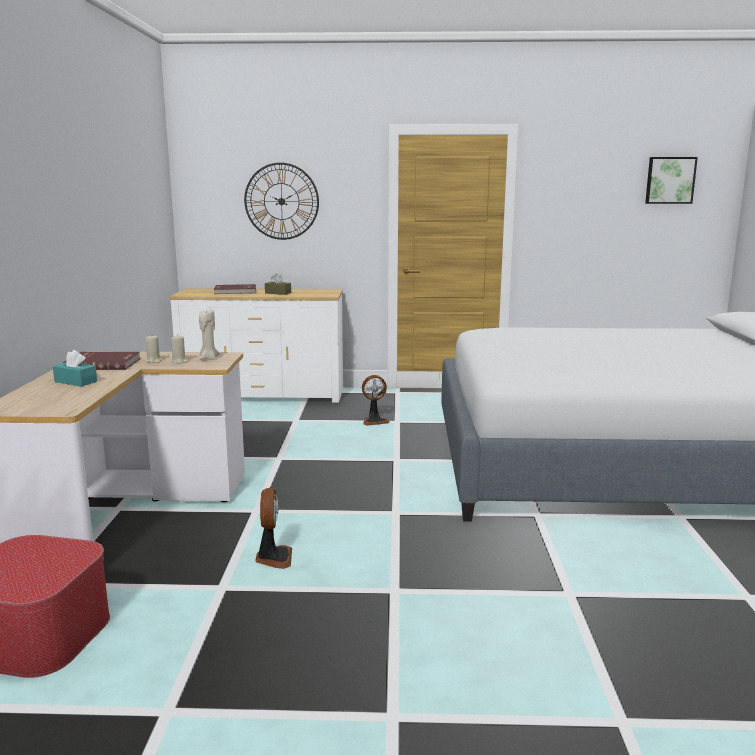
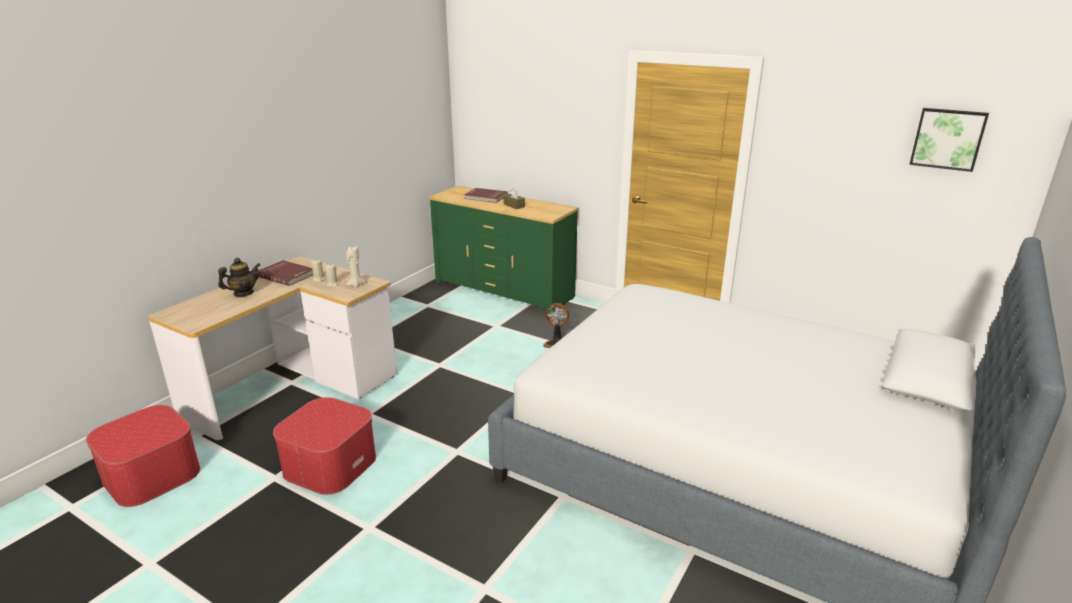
camera: 30 degrees right, 10 degrees up
(76, 381) = (243, 293): turquoise tissue box -> teapot
(263, 394) = (504, 289): white dresser -> green dresser
(273, 558) = (330, 464): fan -> ottoman
(281, 201) = (532, 118): wall clock -> none

